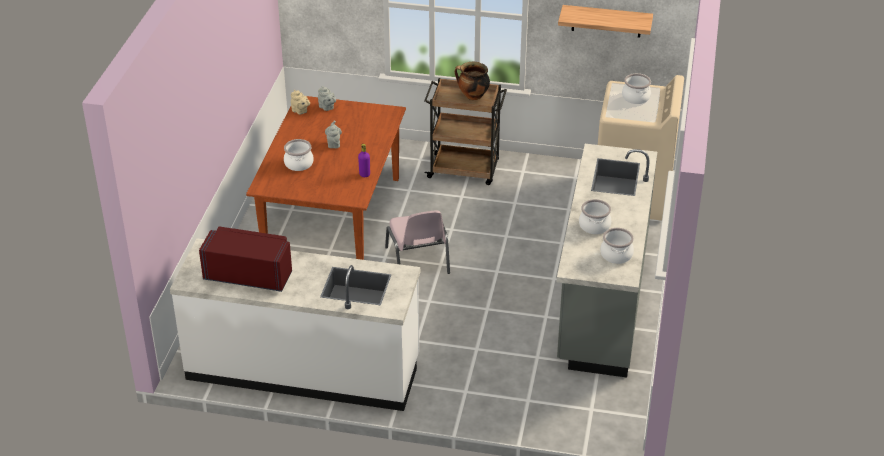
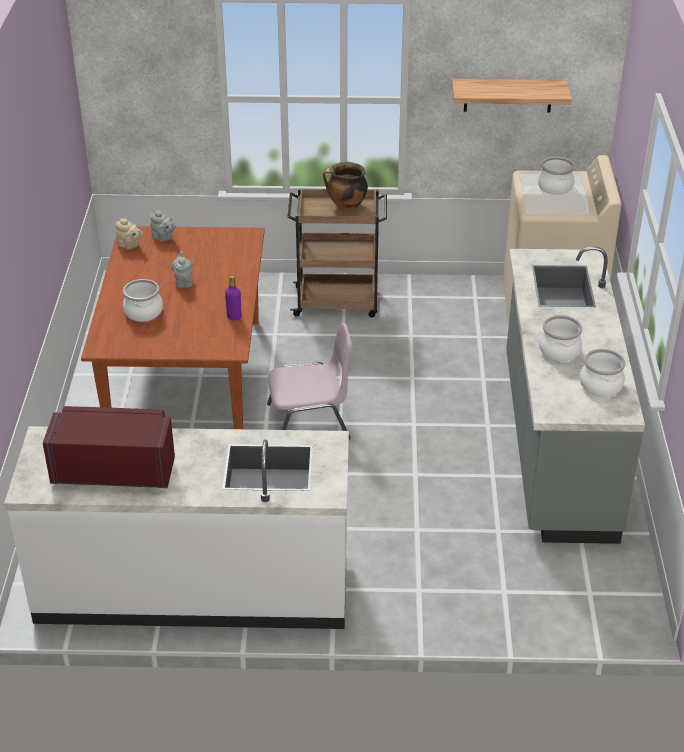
camera: 10 degrees left, 0 degrees up
(418, 261) = (310, 422): pink chair -> pink chair turned 75 degrees counterclockwise

